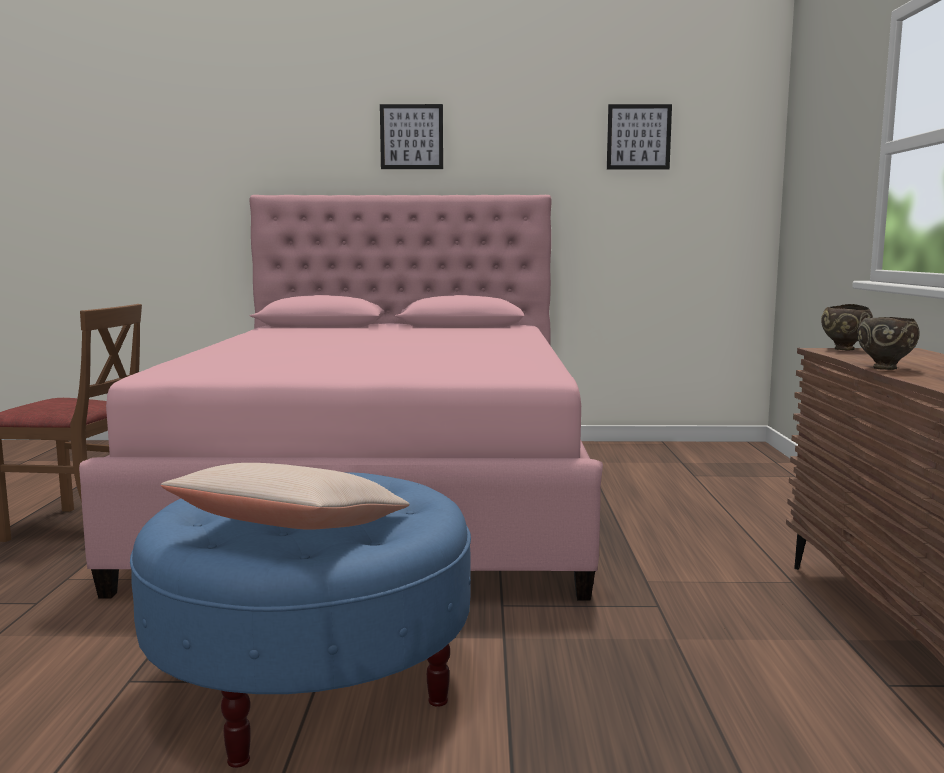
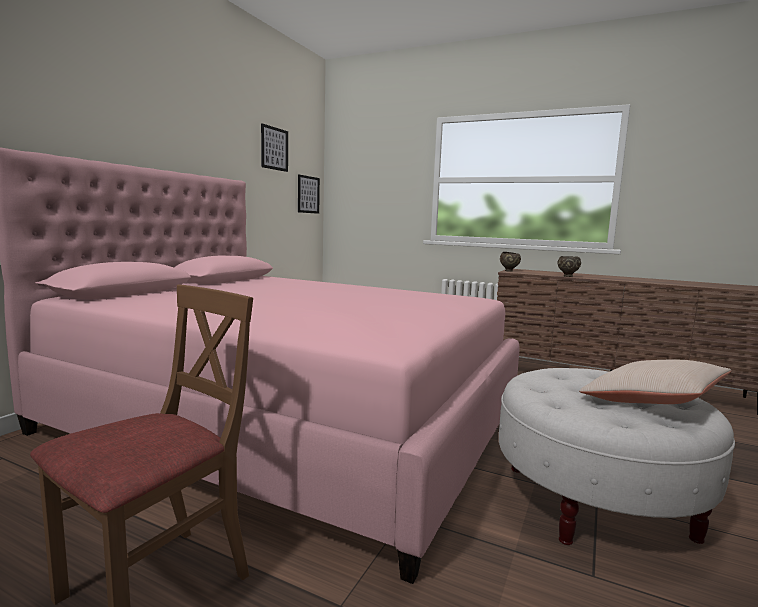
camera: 65 degrees left, 0 degrees up
(312, 681) = (596, 500): blue ottoman -> white ottoman
(411, 137) = (145, 116): picture -> picture (308, 194)

